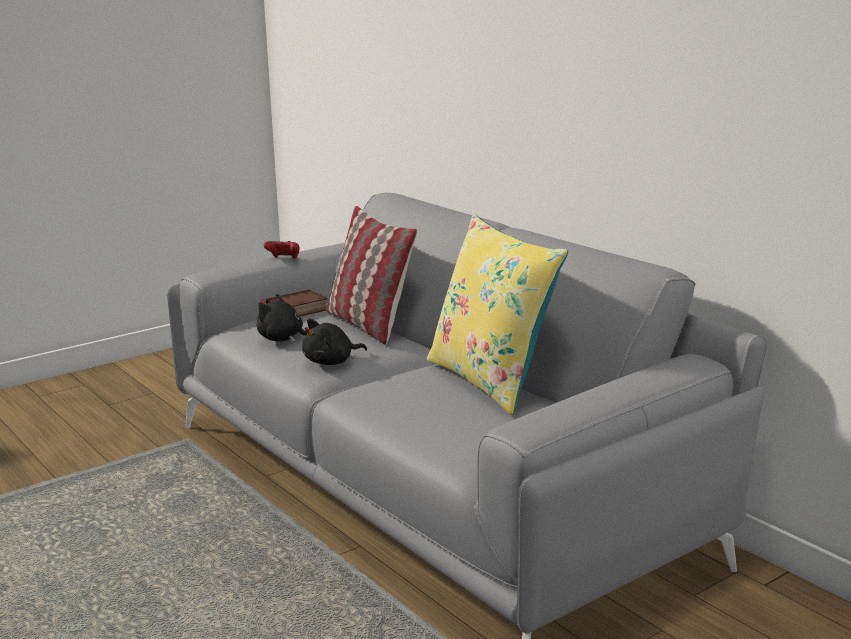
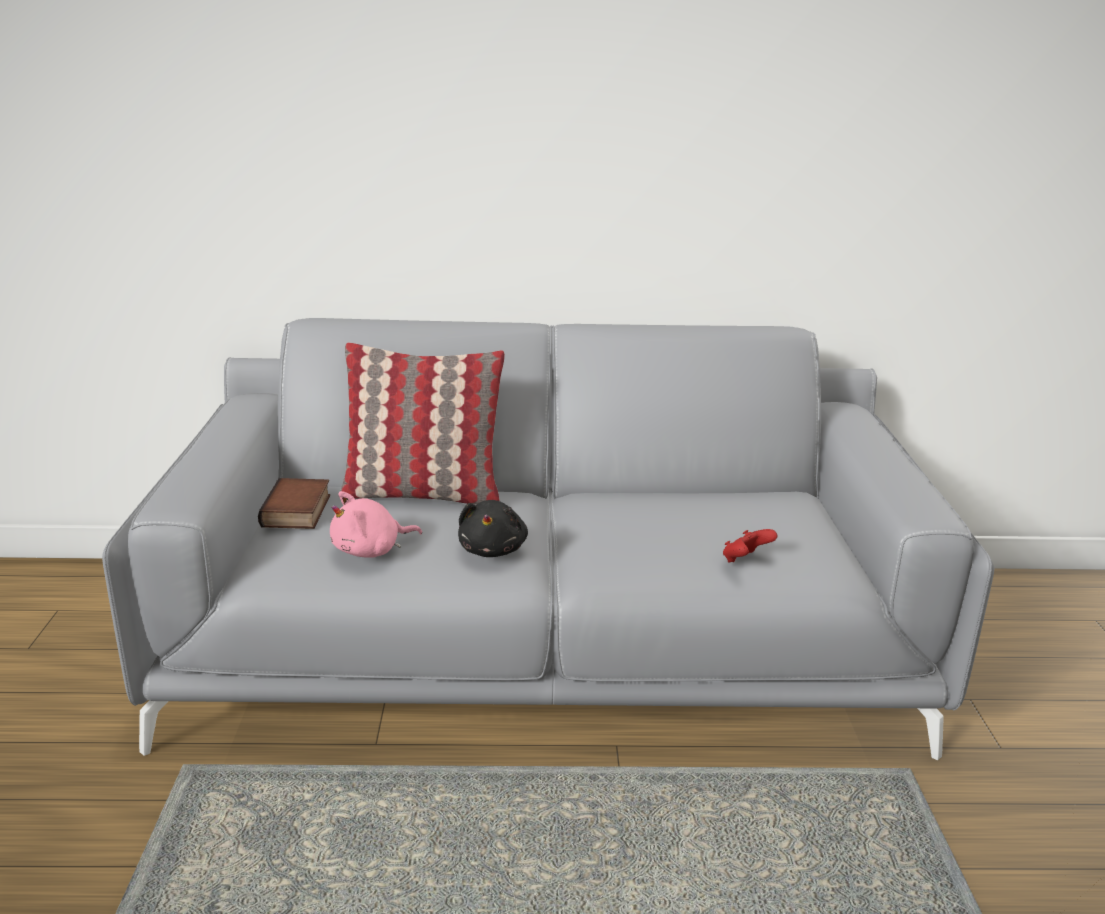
camera: 55 degrees left, 5 degrees up
(283, 339) = (370, 550): black plush toy -> pink plush toy
(284, 259) = (226, 448): red game controller -> red game controller (745, 560)
(491, 380) = (673, 496): yellow pillow -> none

